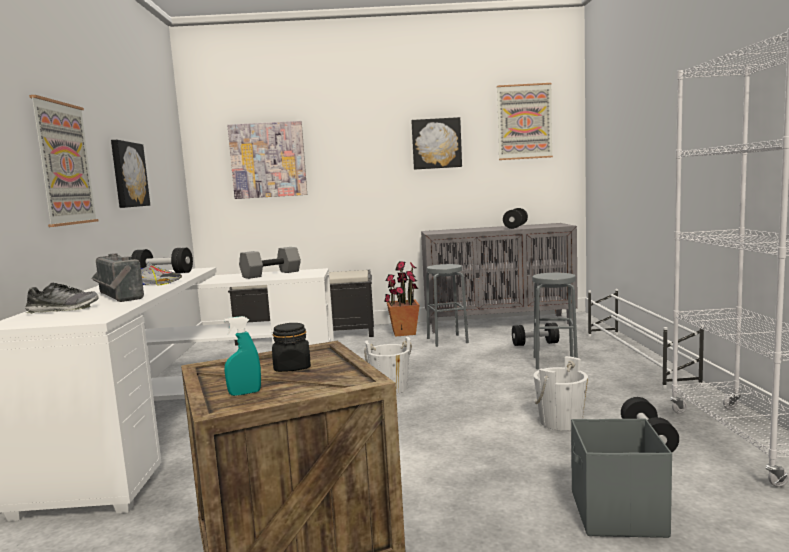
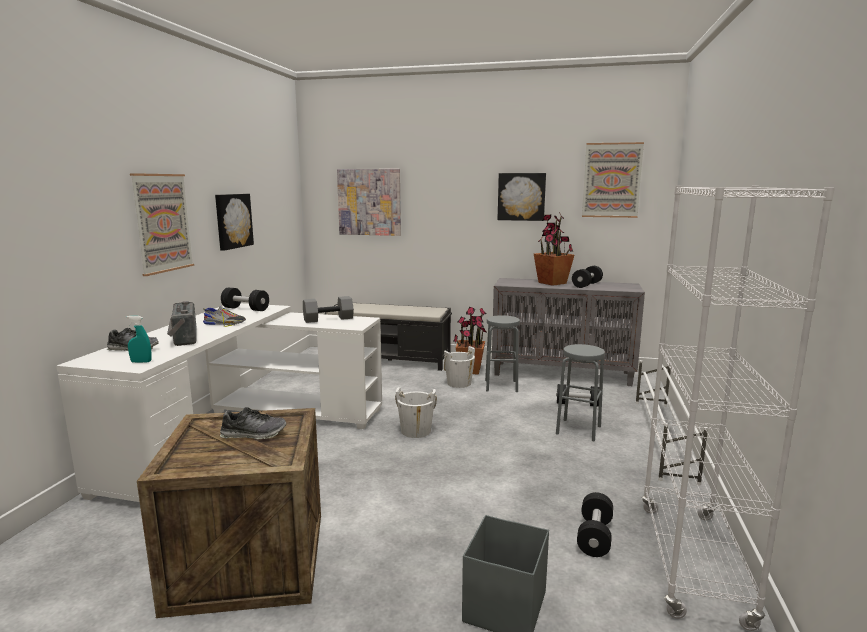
camera: 15 degrees right, 5 degrees up
(245, 393) = (198, 456): turquoise spray bottle -> turquoise spray bottle (141, 362)
(292, 367) = (253, 434): black jar -> shoe
(480, 228) = (552, 283): none -> potted plant
(561, 422) = (532, 498): white bucket -> white bucket (459, 383)

